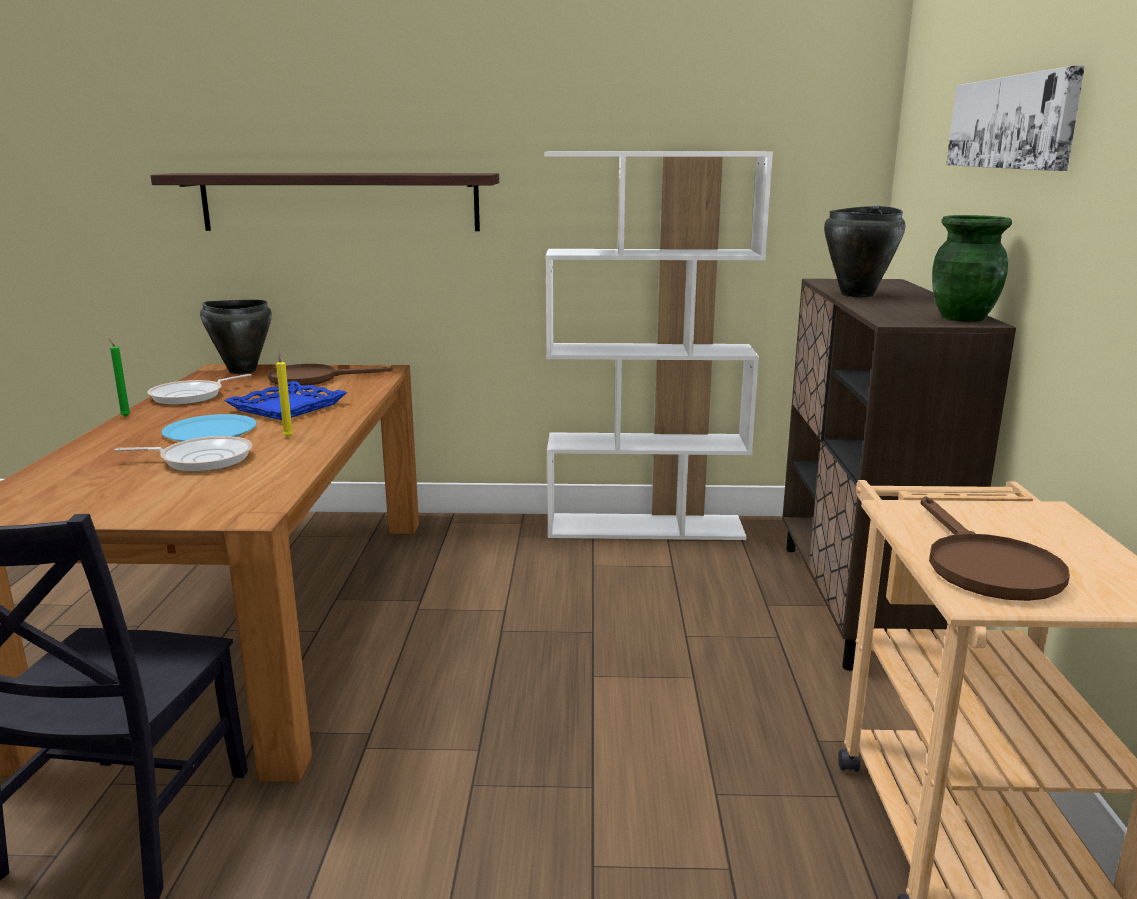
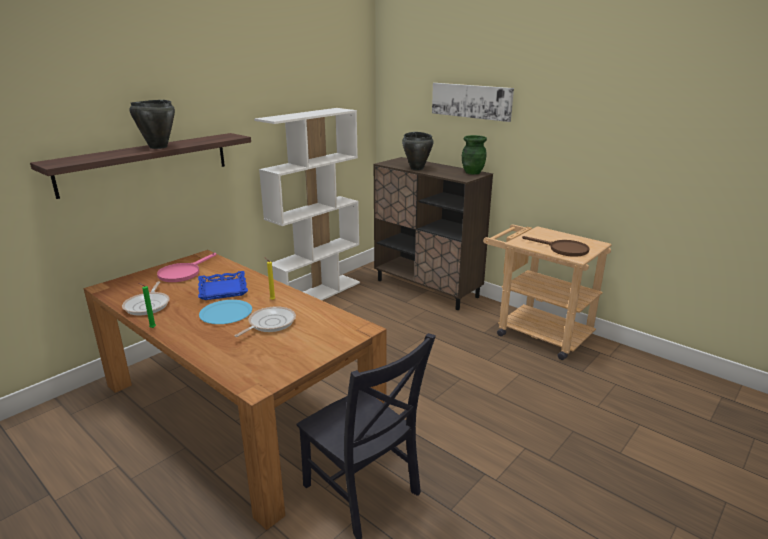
camera: 50 degrees left, 5 degrees up
(242, 371) = (124, 283): black cooking pot -> black cooking pot (158, 147)
(313, 379) = (183, 273): brown frying pan -> pink frying pan

